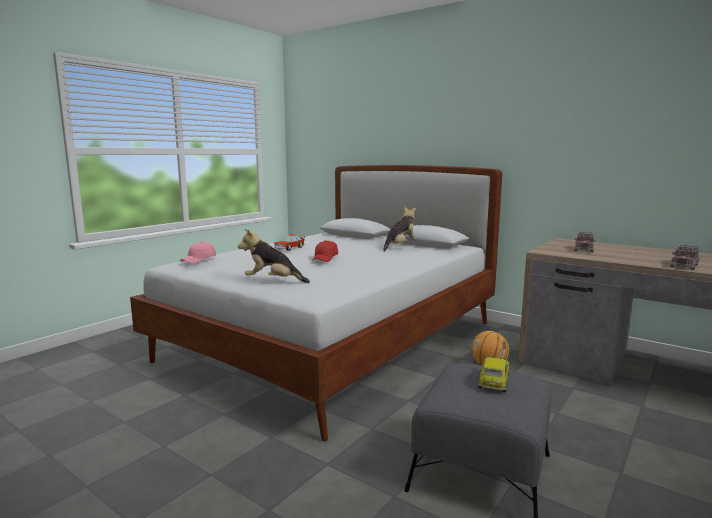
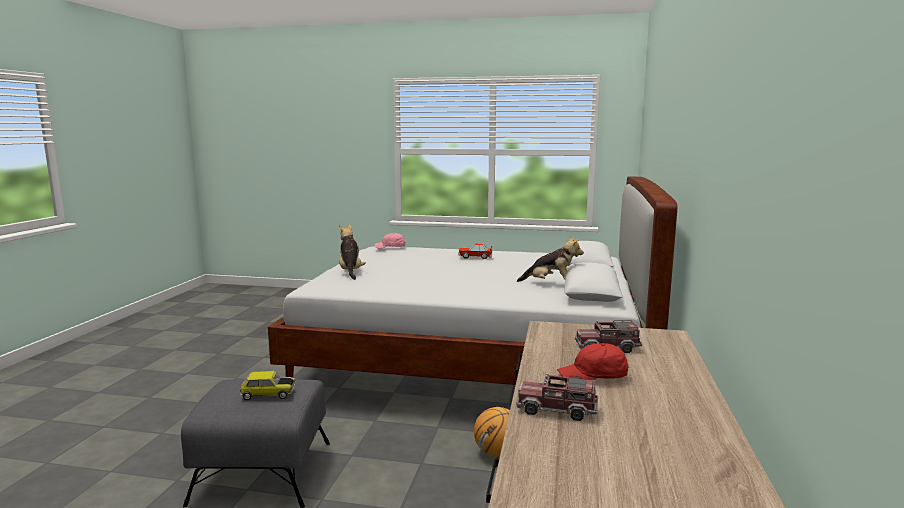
camera: 65 degrees right, 0 degrees up
(325, 258) = (445, 270): red cap -> red cap (593, 377)

